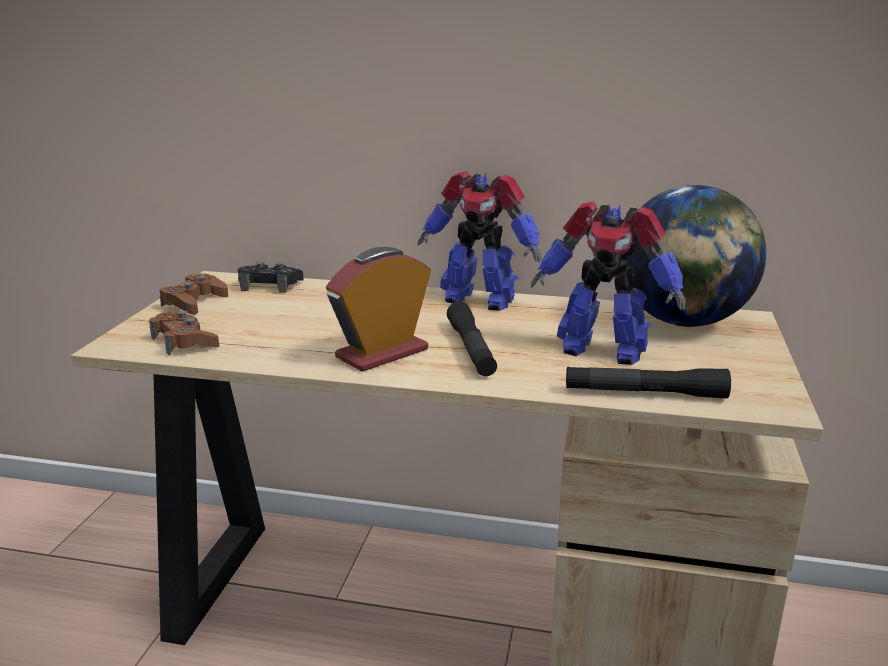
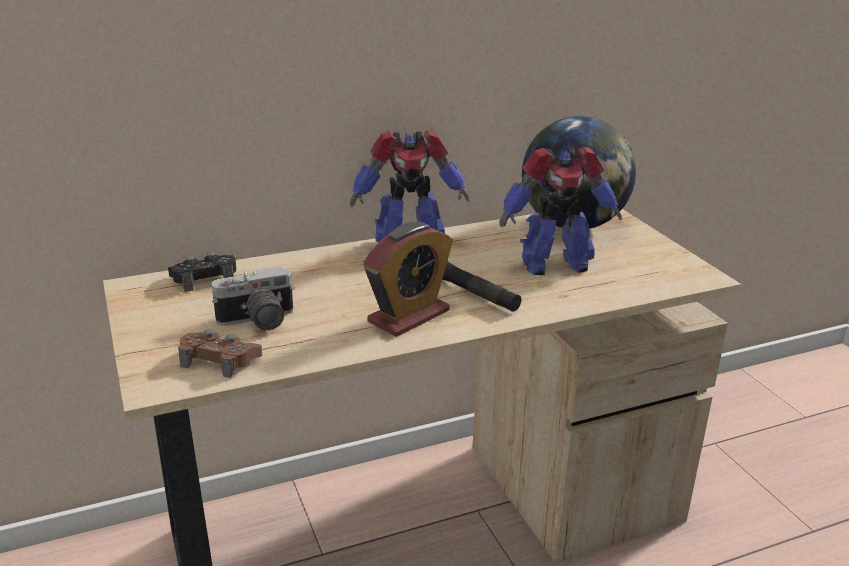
camera: 35 degrees left, 5 degrees up
(194, 302) = (157, 317): brown game controller -> none
(256, 324) = (258, 322): none -> camera
(382, 353) = (409, 316): alarm clock -> alarm clock turned 150 degrees counterclockwise
(644, 393) = (623, 291): black flashlight -> none

